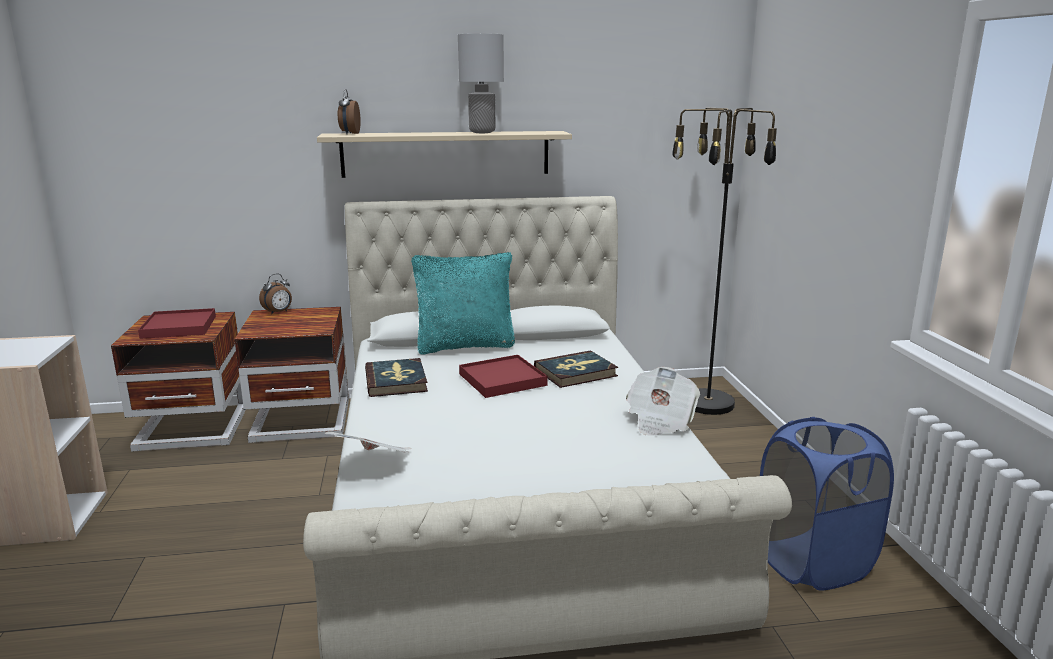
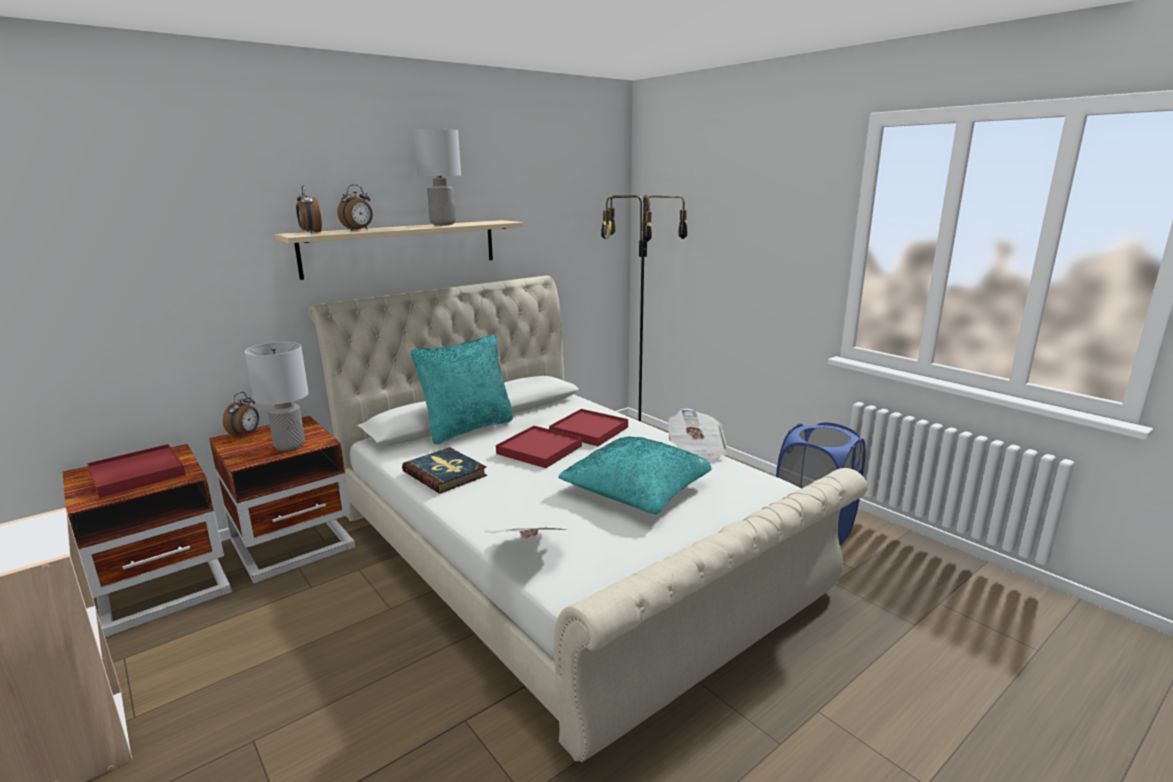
camera: 30 degrees left, 0 degrees up
(294, 329) = (290, 447): none -> grey table lamp
(394, 133) = (358, 230): none -> alarm clock
(547, 439) = (637, 488): none -> turquoise pillow
(575, 372) = (589, 430): book -> red tray

